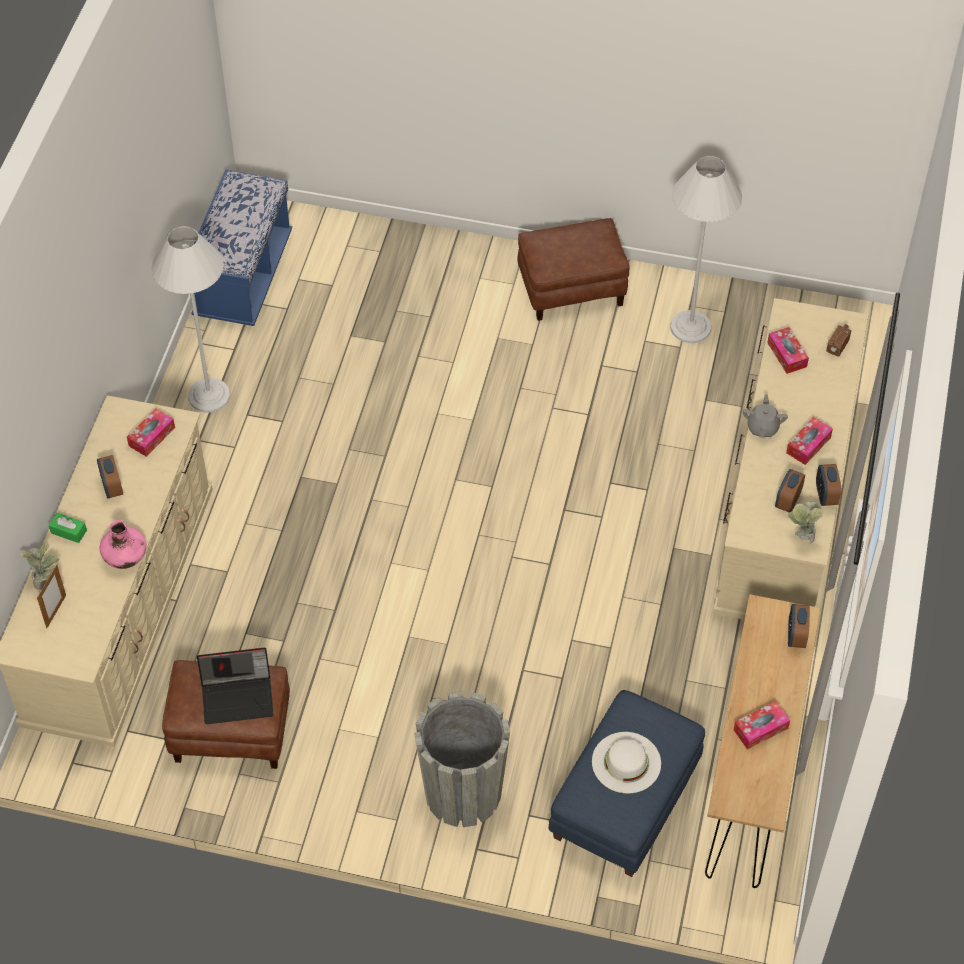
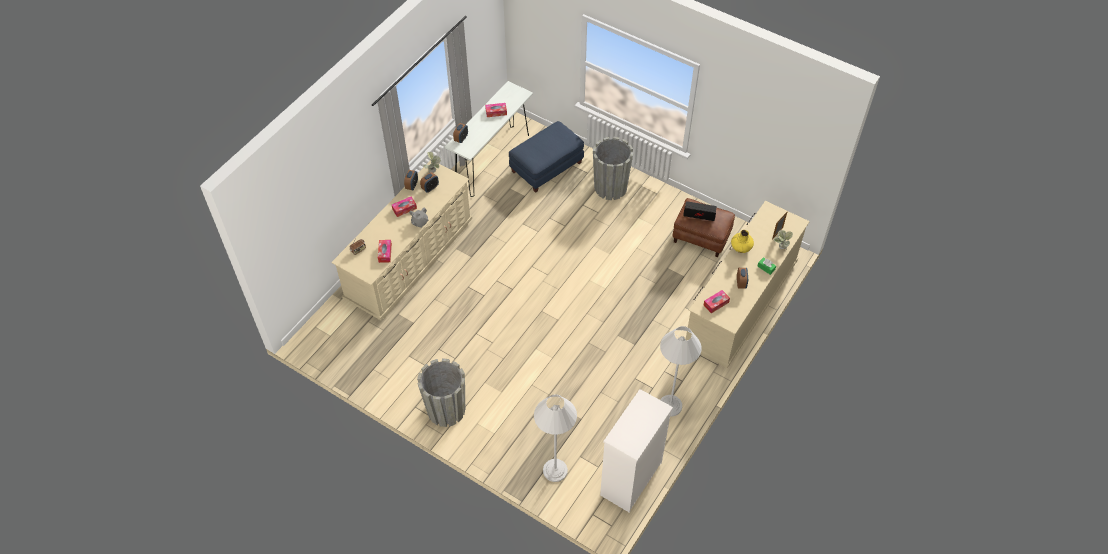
camera: 160 degrees left, 0 degrees up
(125, 558) = (741, 248): pink vase -> yellow vase
(243, 277) = (630, 479): blue bench -> white dresser
(572, 288) = (446, 410): brown ottoman -> grey planter
(626, 762) = (547, 145): white hat -> none
(690, 327) = (396, 365): white floor lamp -> white floor lamp (555, 470)
(750, 778) = (492, 161): brown console table -> white console table

